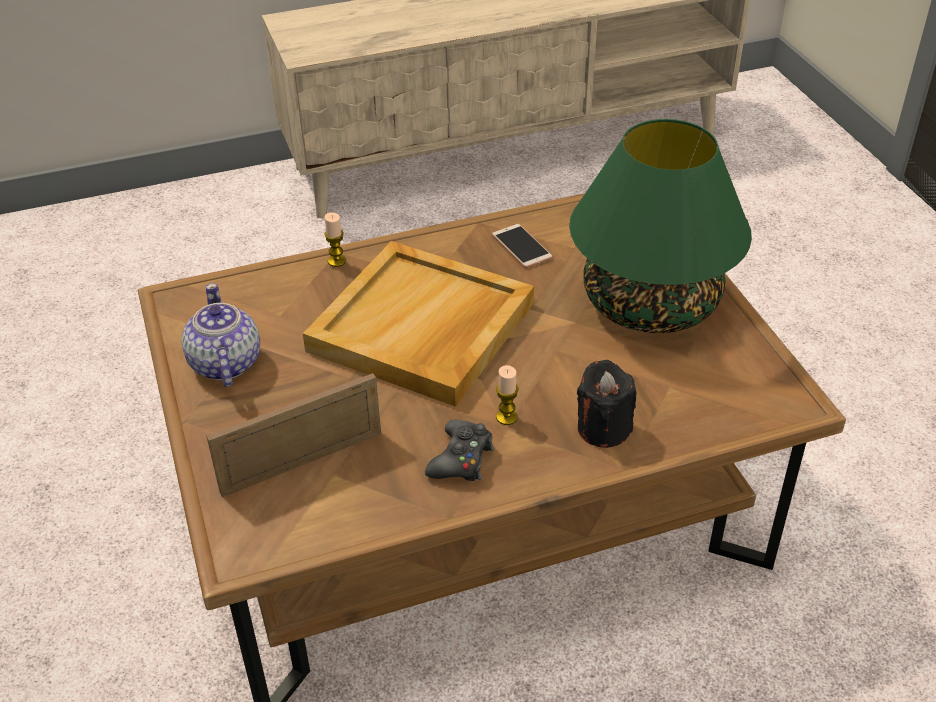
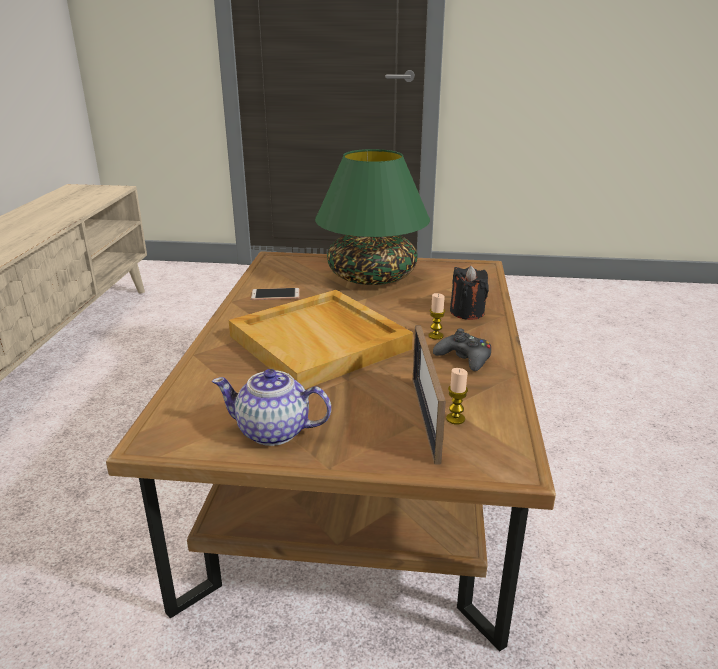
camera: 65 degrees left, 15 degrees down
(337, 261) = (206, 355): candle -> candle (455, 419)

